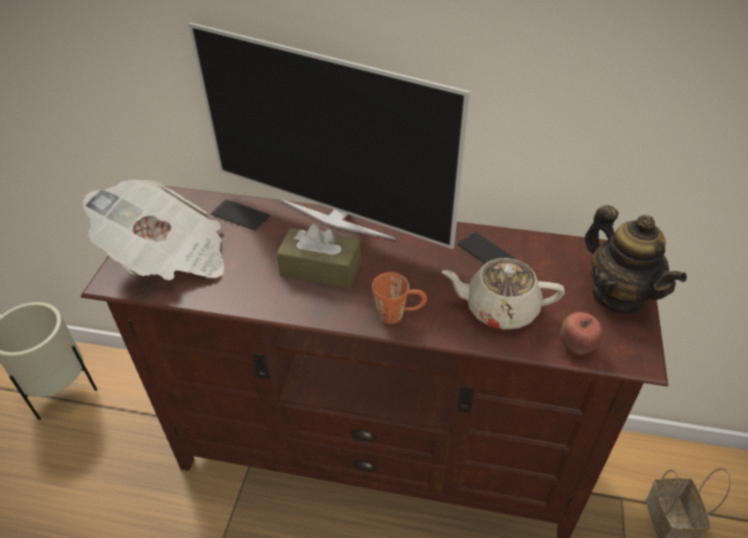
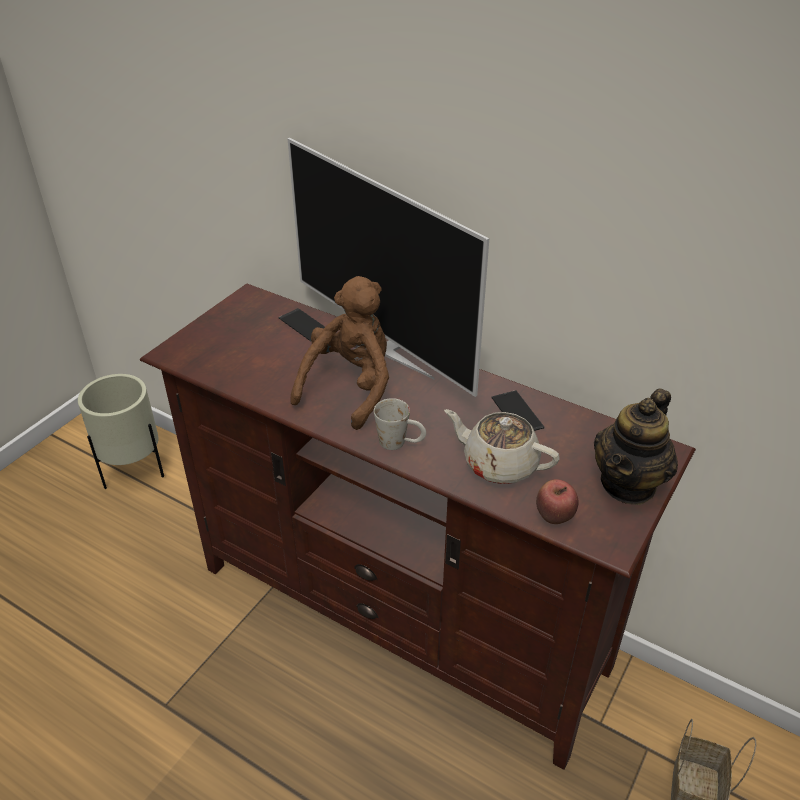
camera: 20 degrees right, 5 degrees down
(169, 256) = (225, 345): newspaper -> none
(320, 269) = (350, 388): brown tissue box -> brown plush toy
(399, 313) = (400, 443): orange mug -> white mug
(618, 295) = (628, 484): teapot -> teapot turned 45 degrees clockwise

